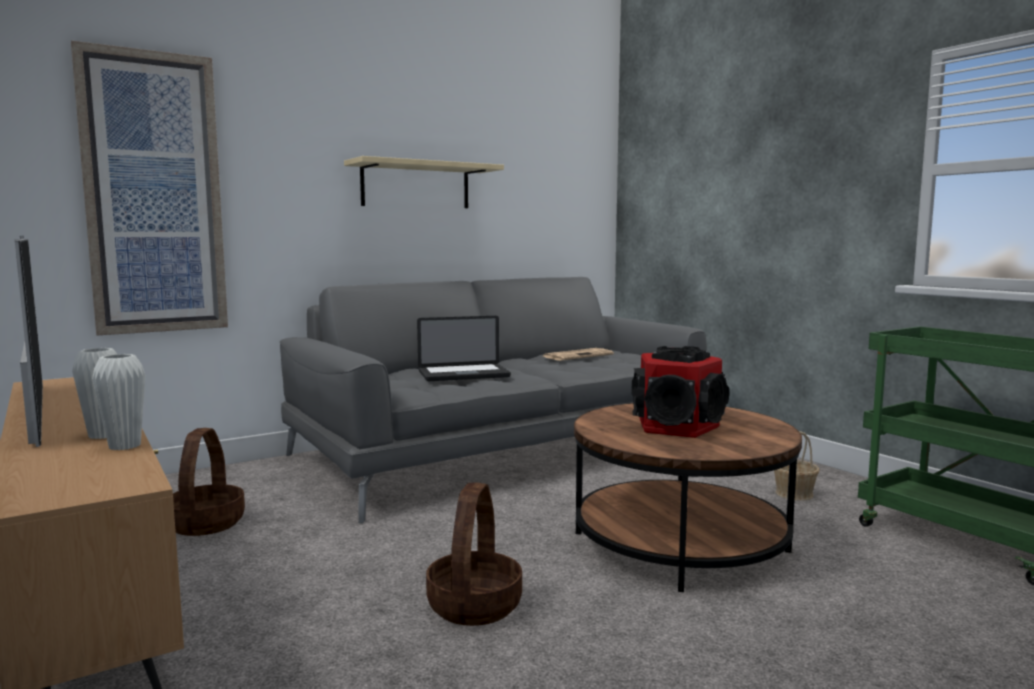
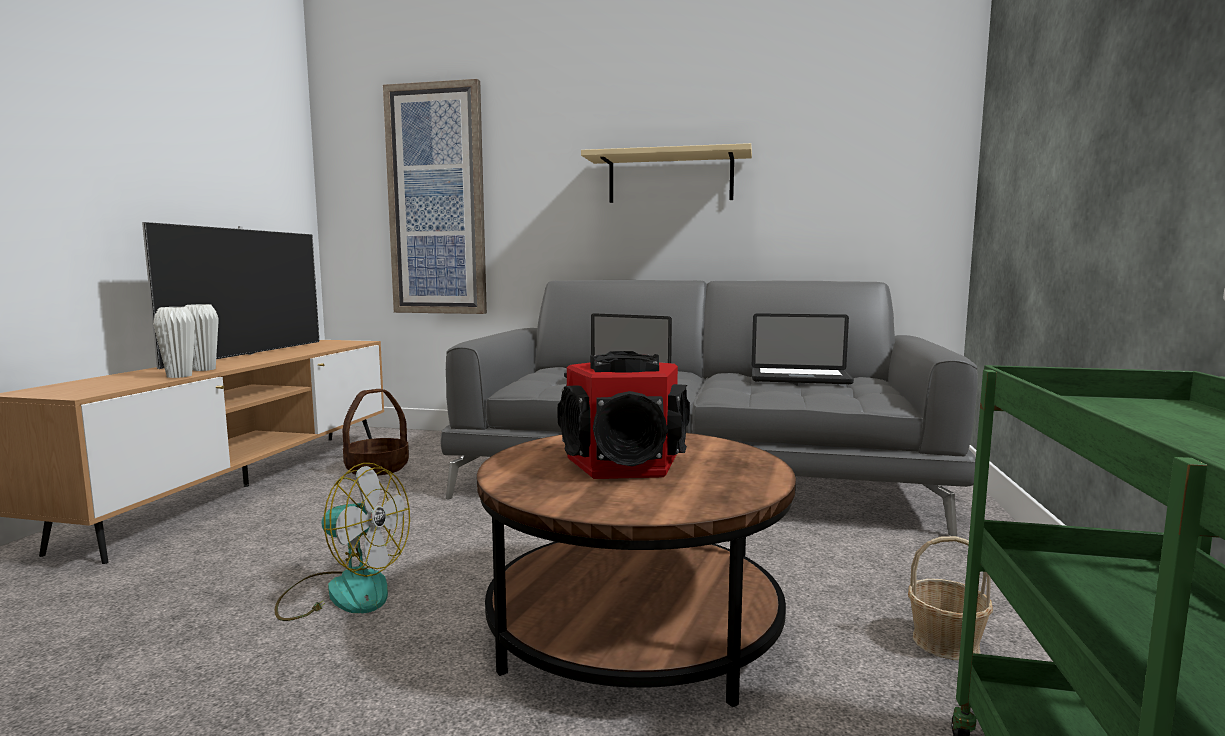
camera: 45 degrees right, 0 degrees up
(474, 605) = (343, 591): basket -> fan
(578, 355) = (799, 378): newspaper -> laptop

